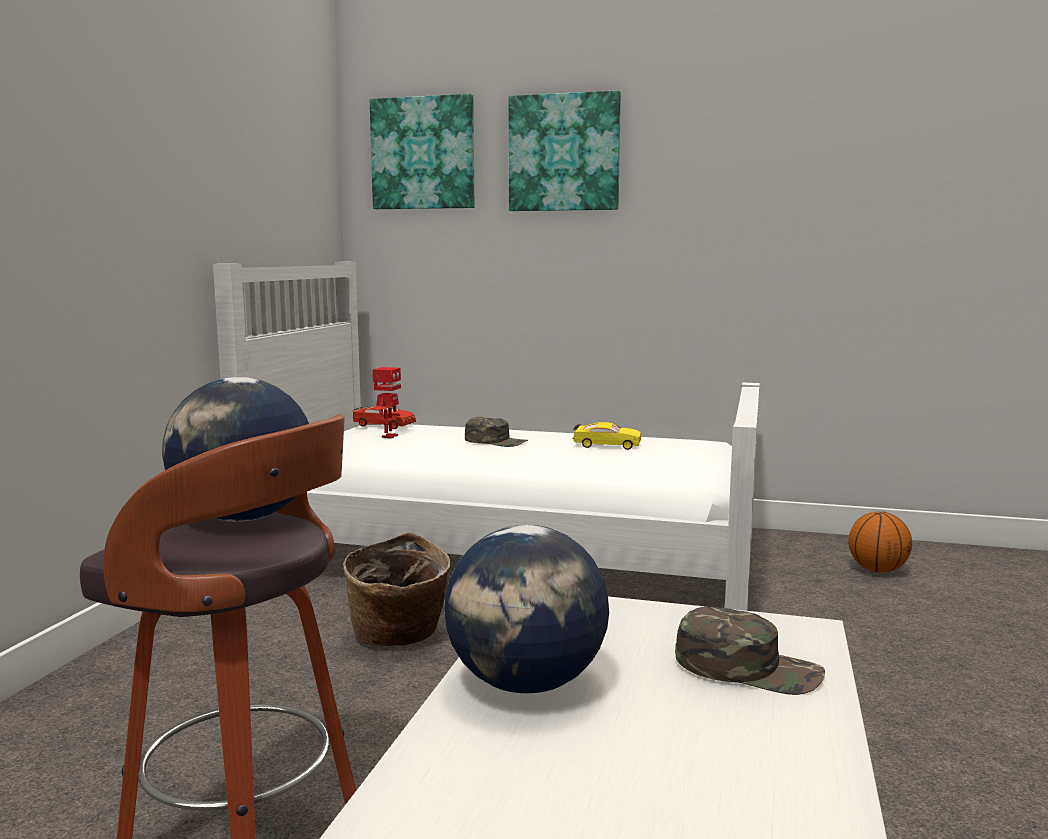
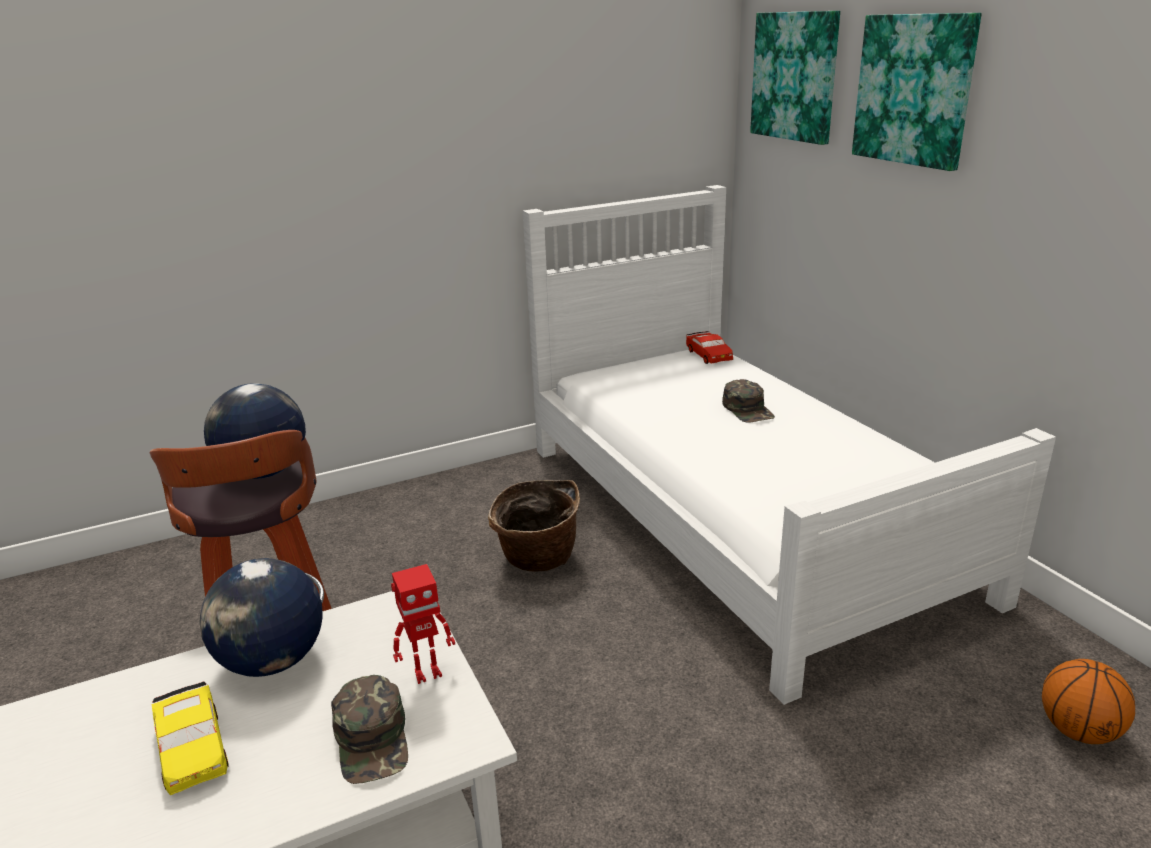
camera: 50 degrees right, 15 degrees up
(388, 436) = (681, 373): toy robot -> toy robot (427, 673)
(607, 445) = (833, 451): yellow toy car -> yellow toy car (192, 748)

